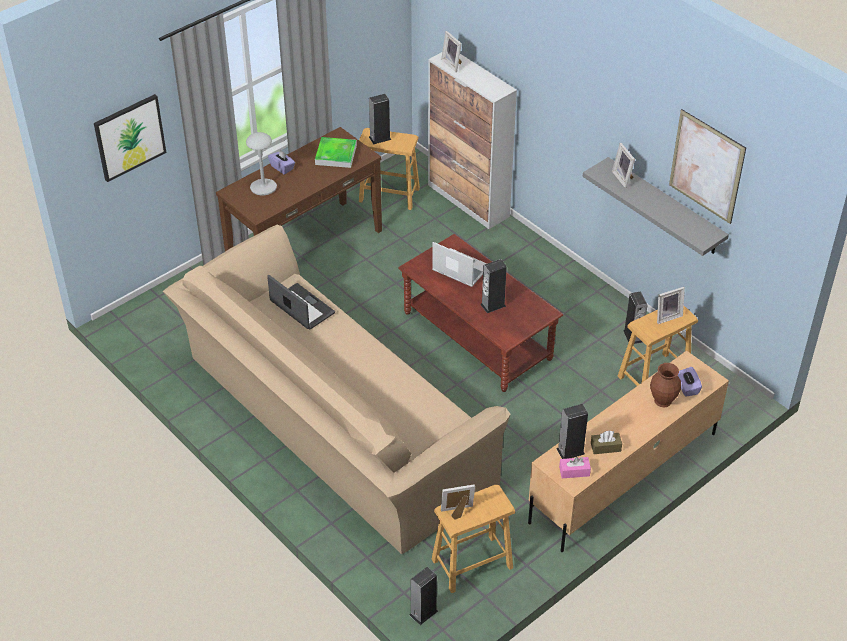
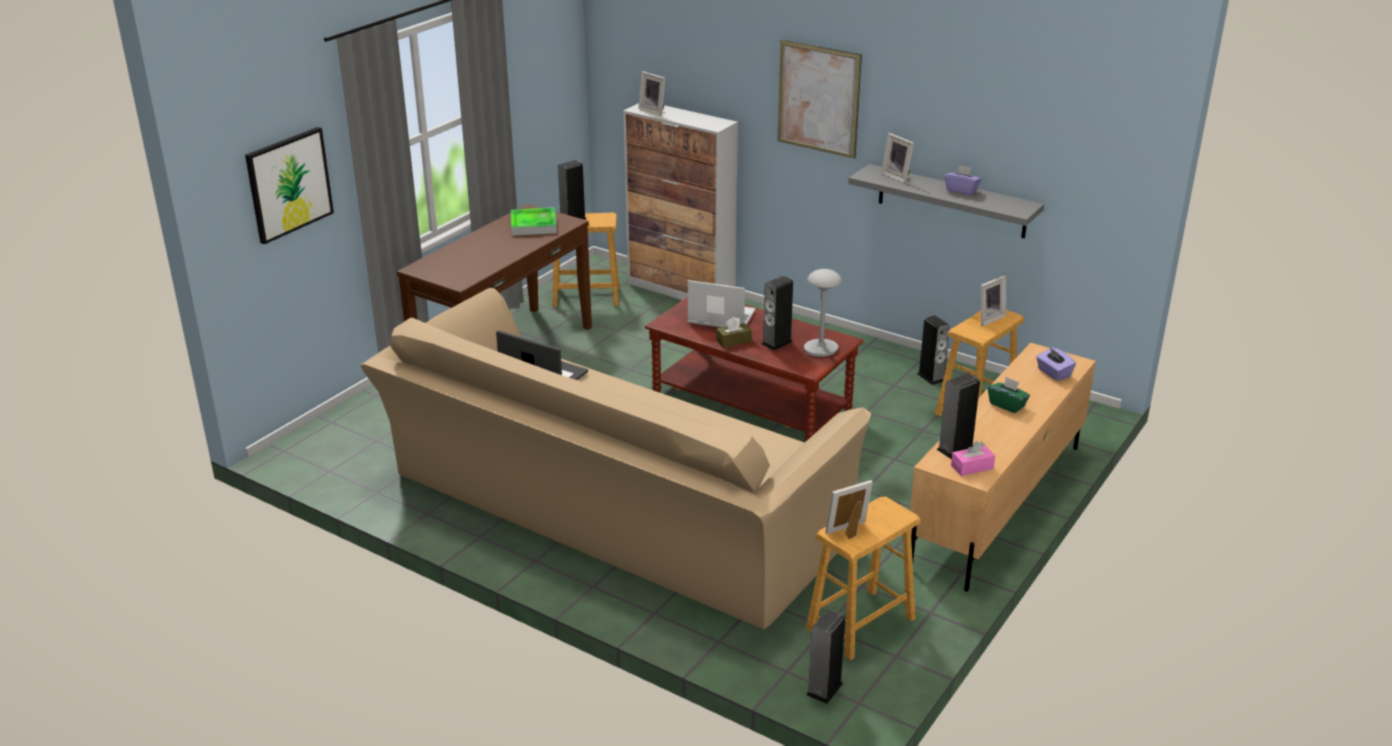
camera: 15 degrees left, 15 degrees down
(263, 188) = (456, 261): grey table lamp -> grey table lamp (820, 349)
(282, 167) = (472, 242): purple tissue box -> purple tissue box (961, 190)
(605, 447) = (995, 439): brown tissue box -> brown tissue box (733, 341)
(632, 414) = (1007, 405): none -> green tissue box
(662, 401) = (1033, 388): brown vase -> none
(706, 166) = (1007, 124): picture -> picture (818, 99)

